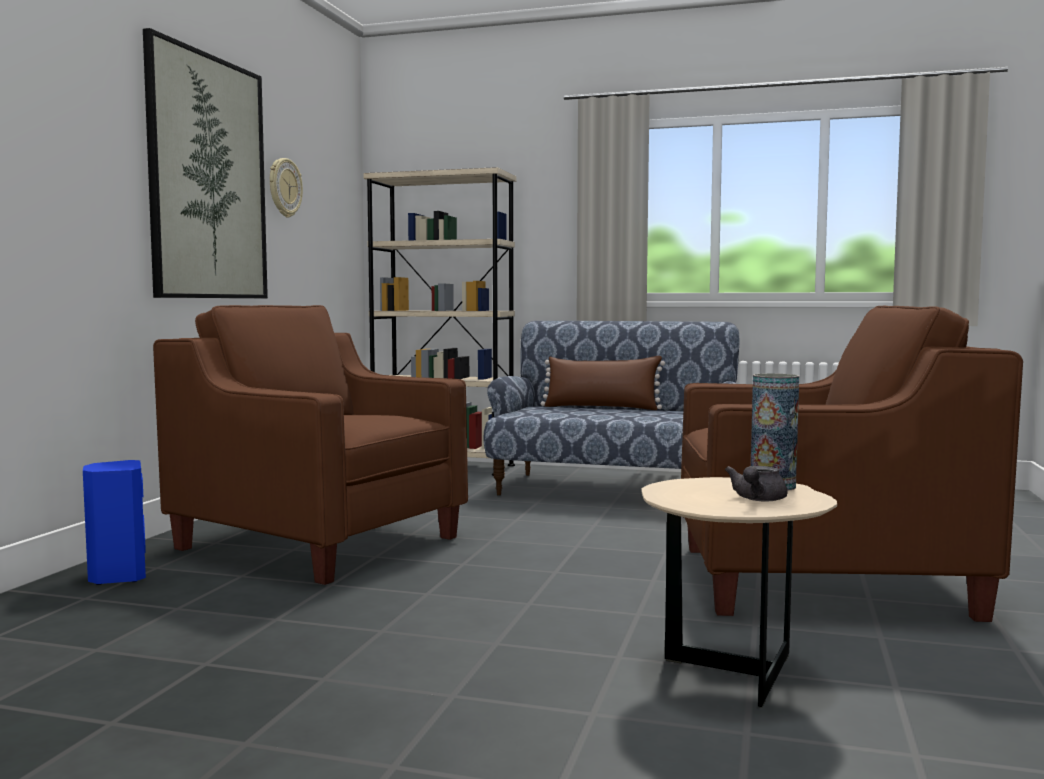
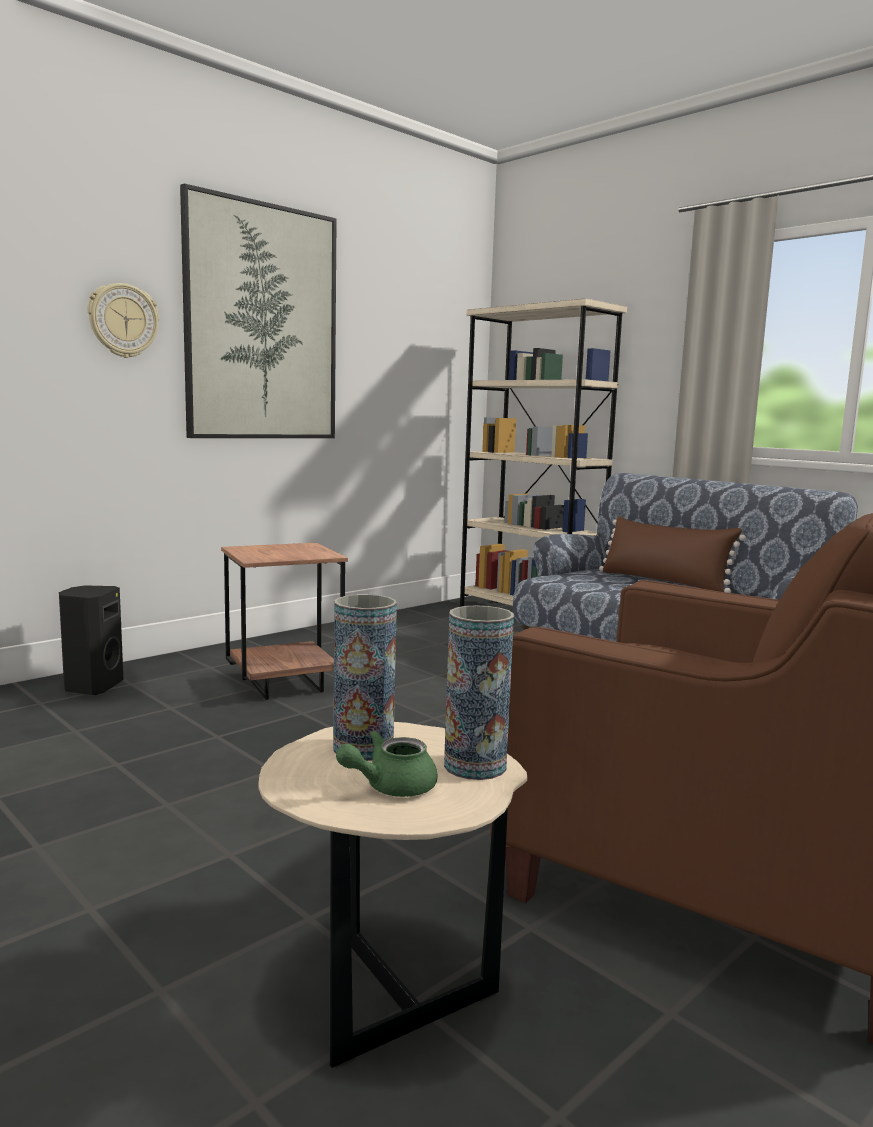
camera: 30 degrees right, 5 degrees up
(117, 577) = (92, 687): blue speaker -> black speaker
(284, 188) = (369, 328): wall clock -> wall clock (123, 321)
(319, 542) = (284, 686): brown armchair -> brown side table
(693, 490) = (363, 748): none -> vase
(757, 499) = (390, 787): grey teapot -> green teapot

